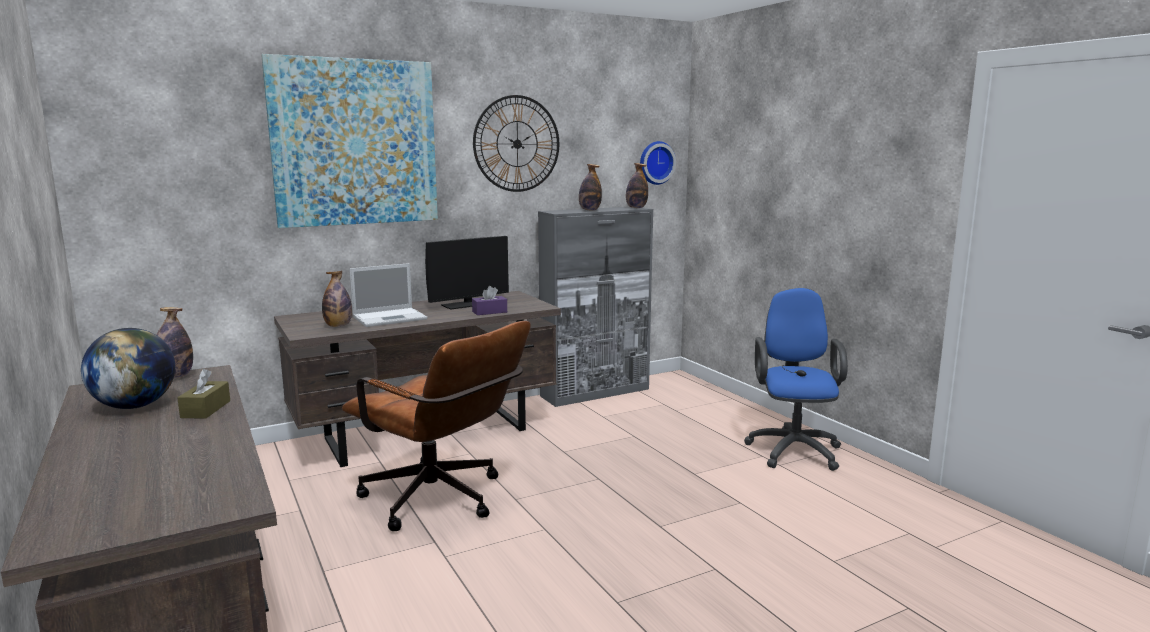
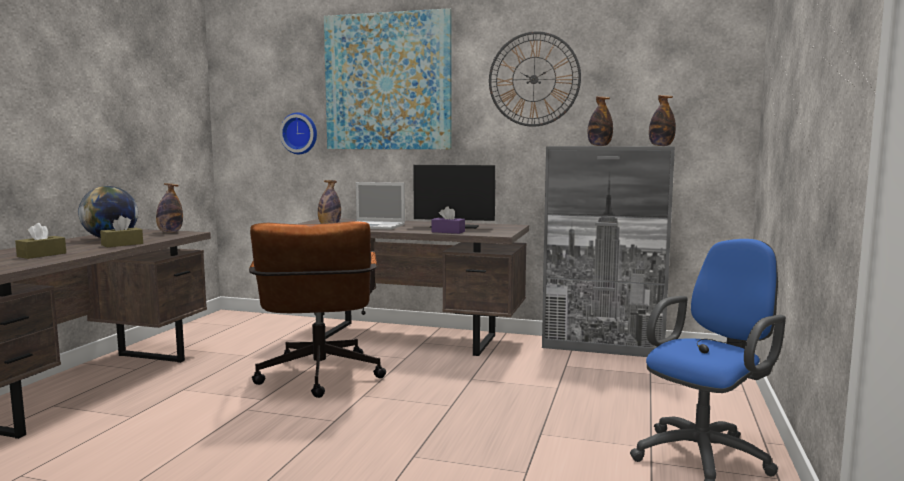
camera: 45 degrees right, 5 degrees down
(170, 453) = (42, 255): none -> brown tissue box
(655, 163) = (709, 97): wall clock -> wall clock (300, 133)

